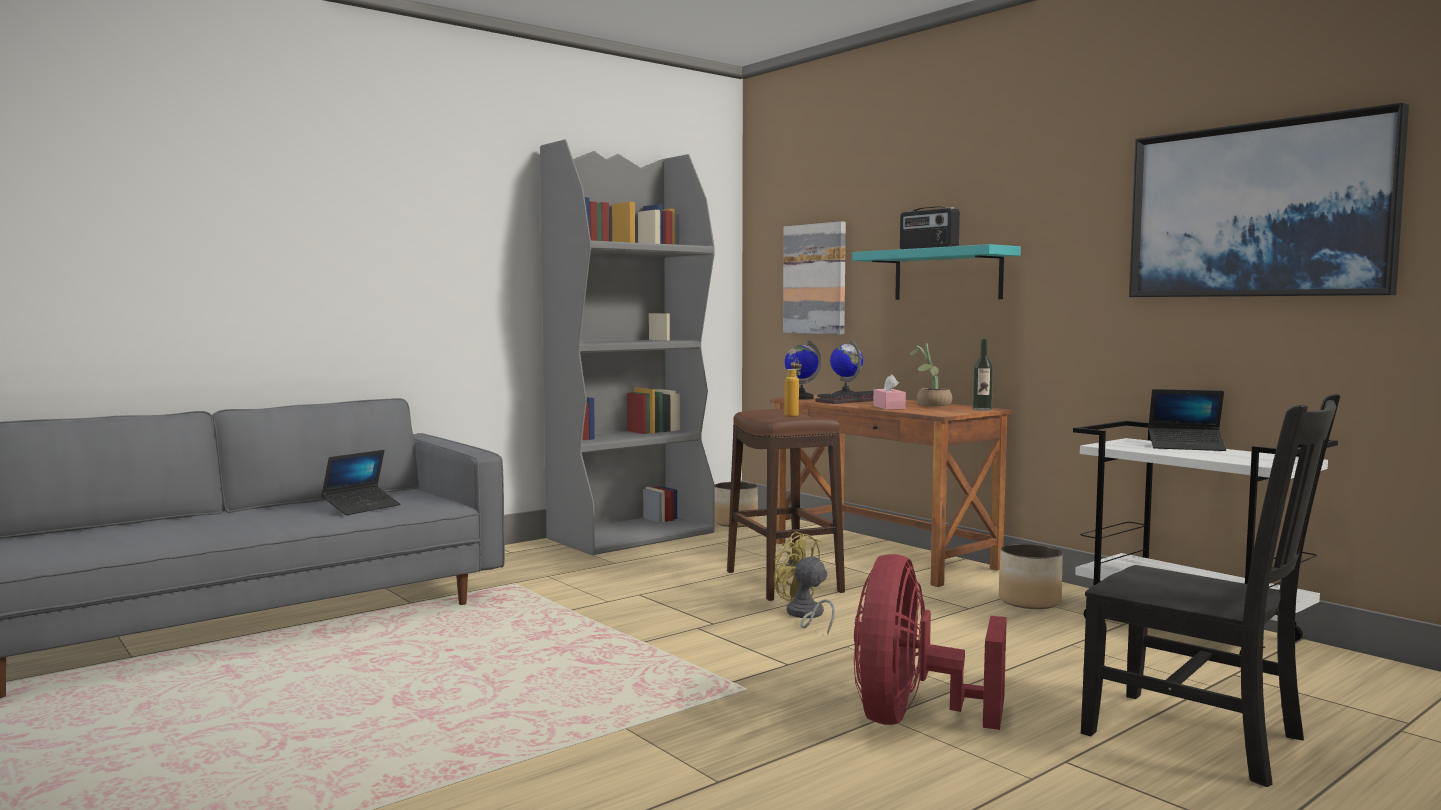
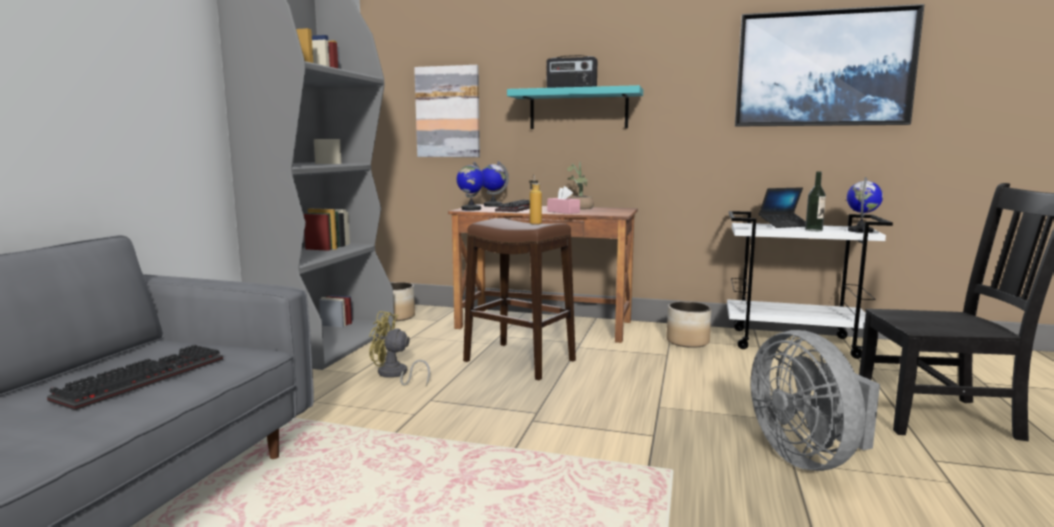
camera: 35 degrees left, 5 degrees up
(362, 507) = (144, 377): laptop -> keyboard
(805, 616) = (586, 387): yellow fan -> yellow fan (395, 375)
(911, 718) = (808, 457): red fan -> grey fan
(982, 409) = (622, 209): bottle -> bottle (813, 230)
(1270, 462) = (860, 231): none -> globe

